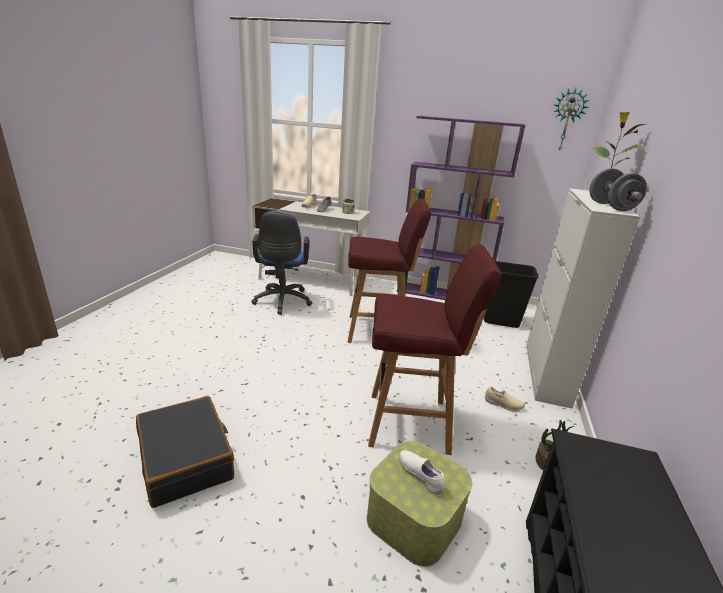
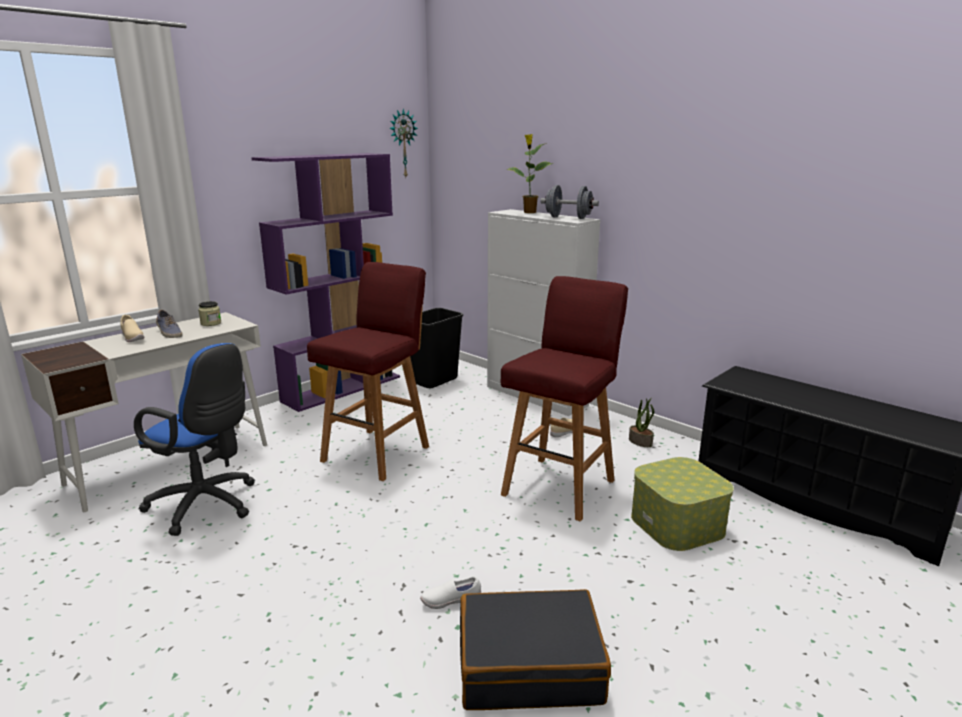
camera: 60 degrees left, 5 degrees down
(420, 476) = (679, 478): white shoe -> white shoe (450, 601)

